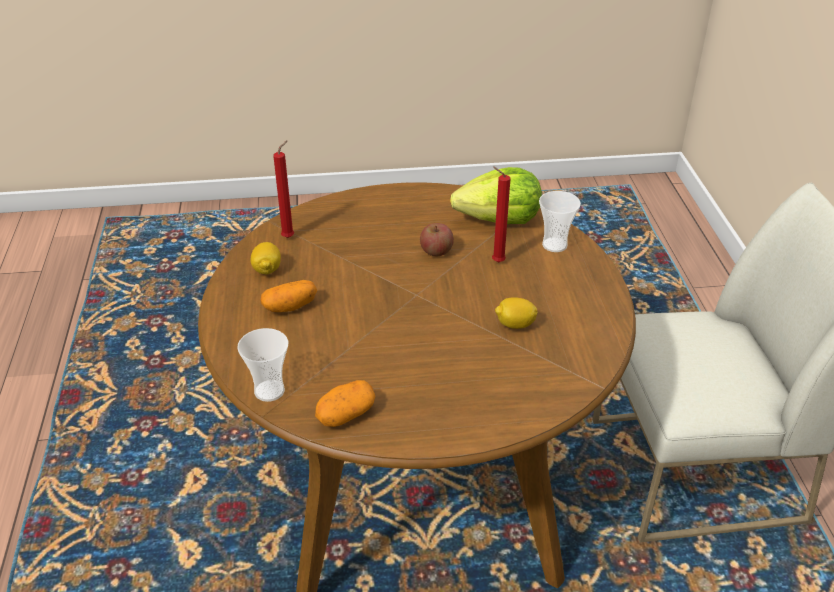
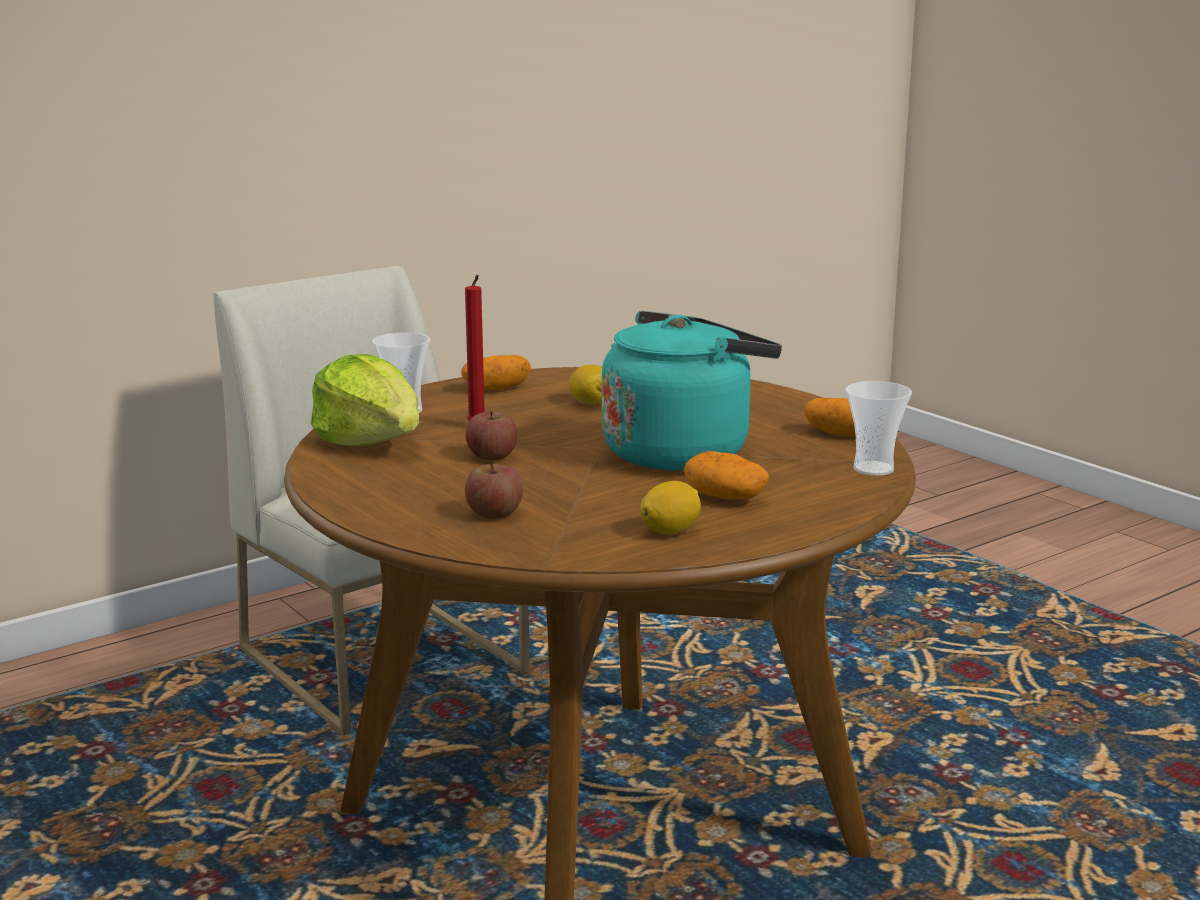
camera: 120 degrees left, 20 degrees down
(290, 237) = (570, 540): red candle -> none
(347, 226) = (494, 513): none -> apple
(378, 323) = (682, 452): none -> turquoise kettle
(583, 295) = (496, 388): none -> potato

